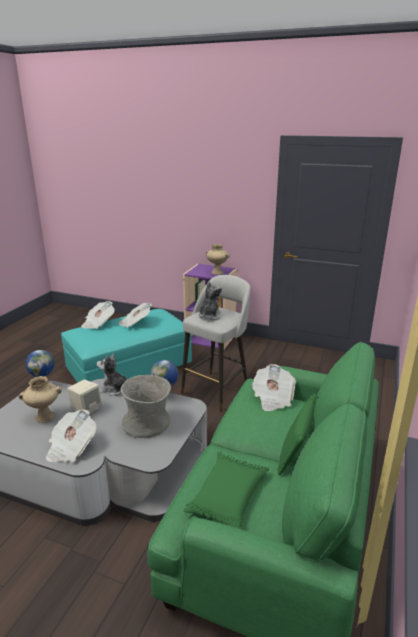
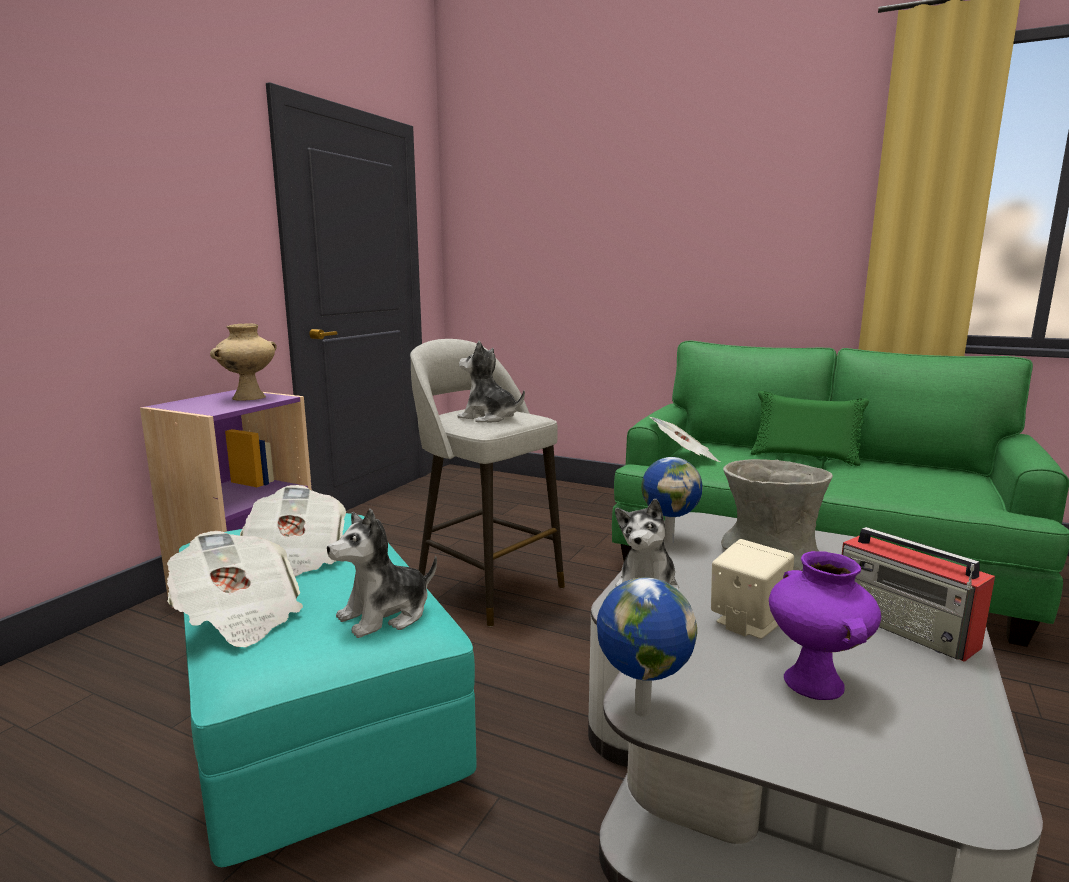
camera: 85 degrees left, 10 degrees down
(44, 417) = (816, 683): beige vase -> purple vase
(71, 448) = (905, 628): newspaper -> radio
(94, 341) = (385, 615): none -> plush toy
(228, 494) = (922, 488): green pillow -> none

